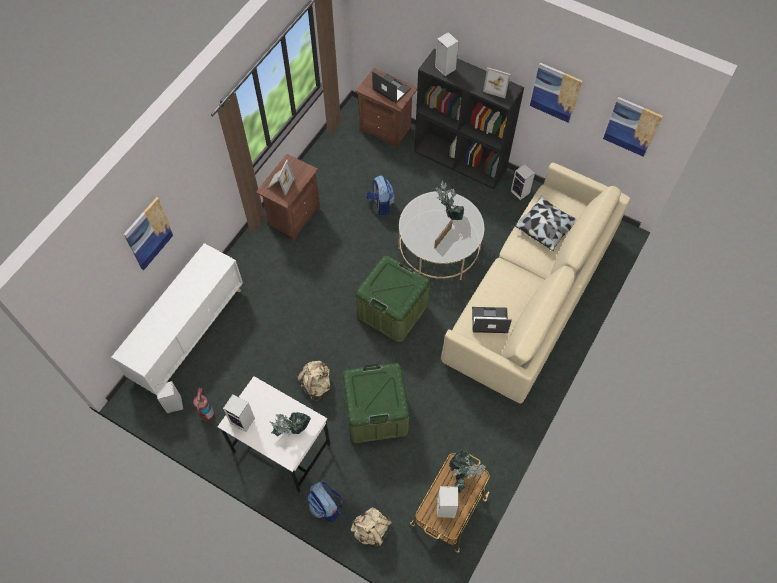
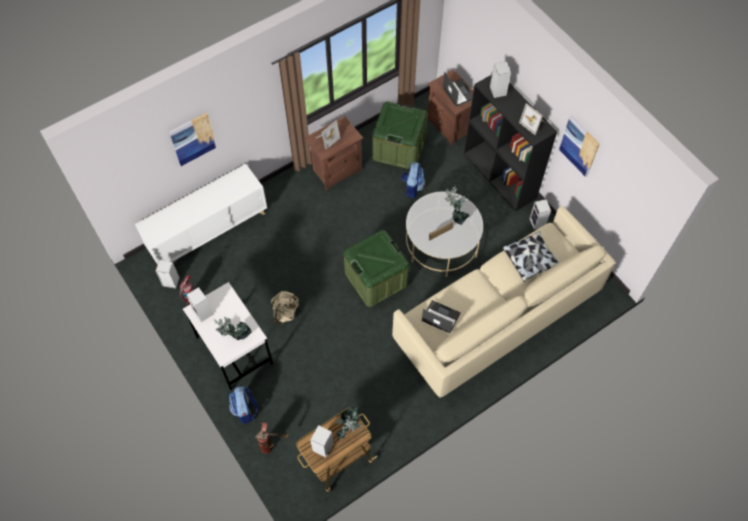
camera: 25 degrees right, 0 degrees up
(372, 530) = (270, 444): beige backpack -> fire extinguisher
(376, 413) = (320, 355): green storage box -> green storage box (399, 149)
(632, 126) = (631, 200): picture -> none

